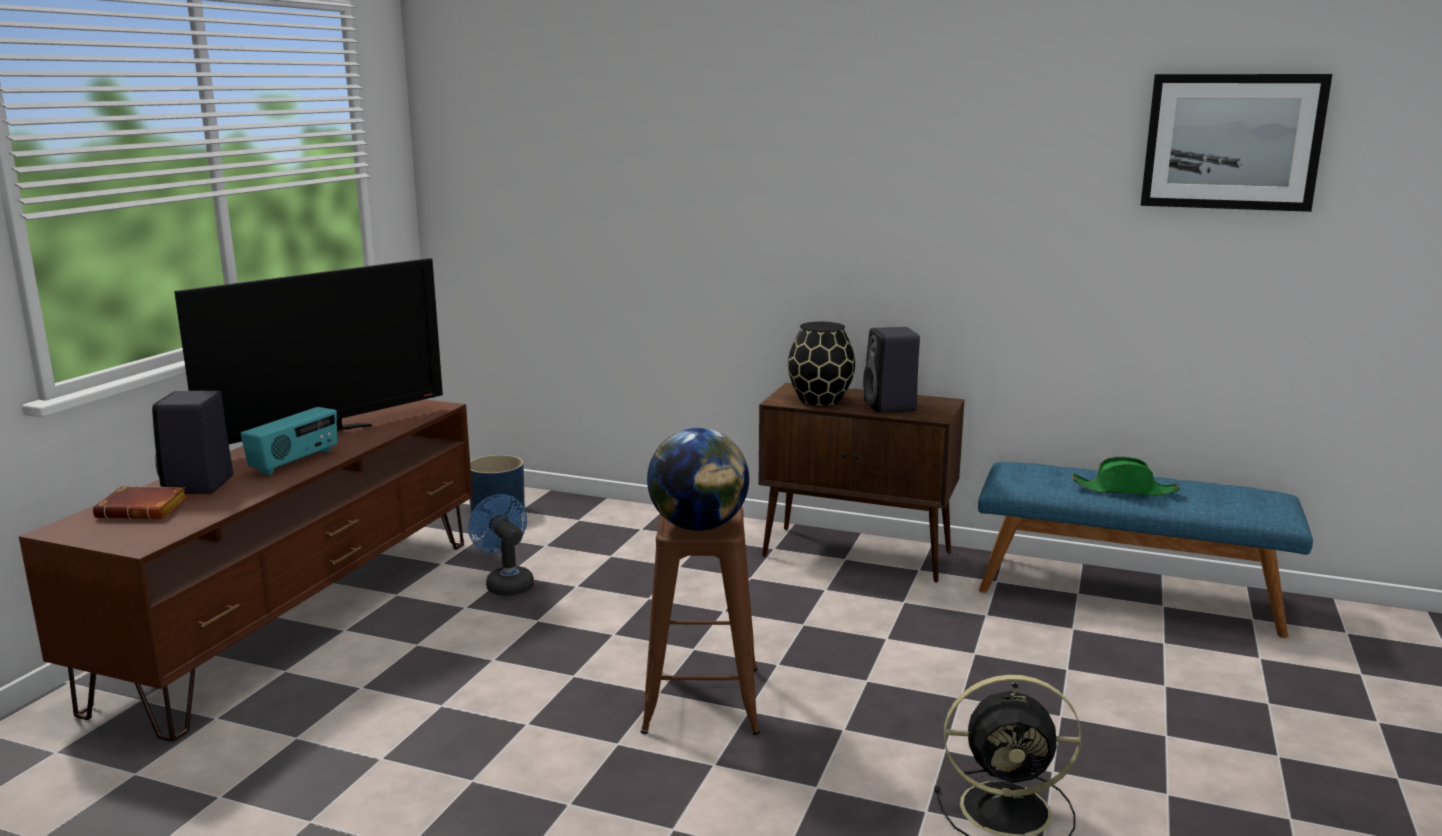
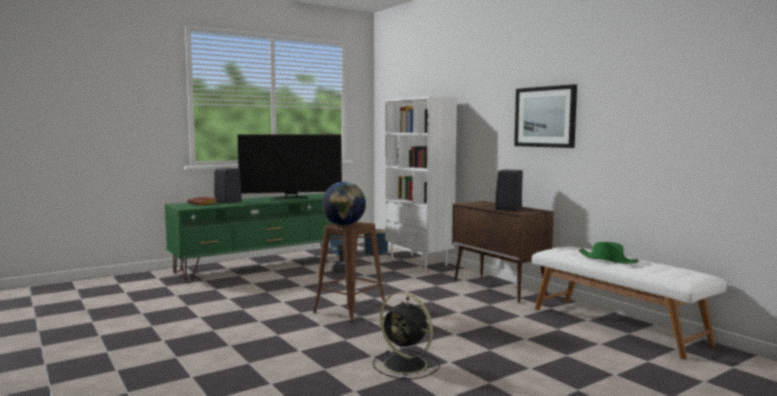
camera: 35 degrees right, 10 degrees down
(295, 462) = (265, 201): radio -> none
(301, 616) = (265, 265): brown tv stand -> green tv stand
(624, 518) = (419, 261): none -> white bookcase
(819, 400) = (482, 205): black vase -> none
(1127, 593) = (617, 325): blue bench -> white bench
(1231, 142) = (678, 64): picture -> picture (545, 117)

